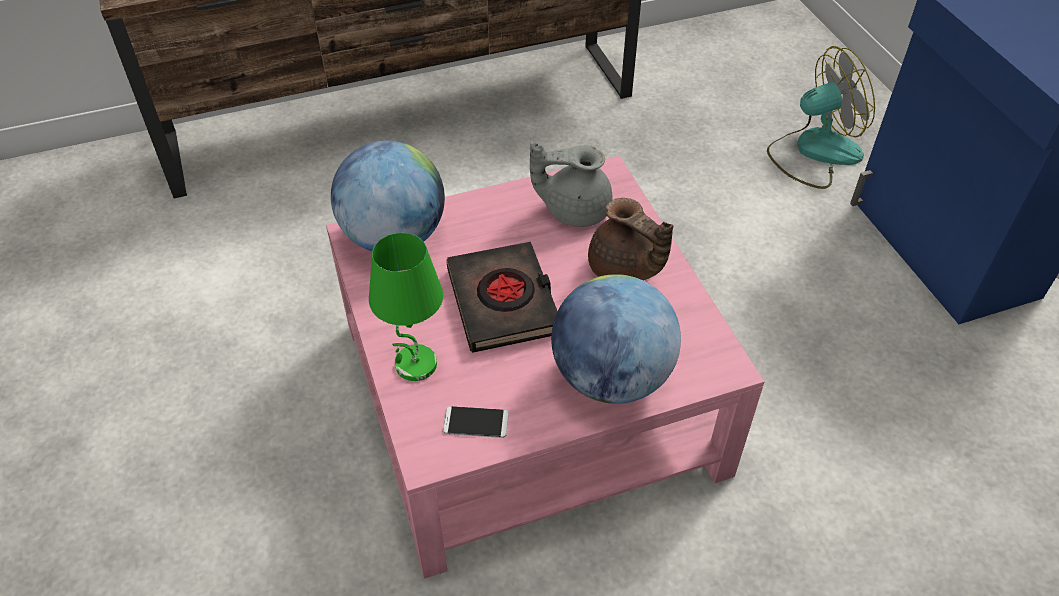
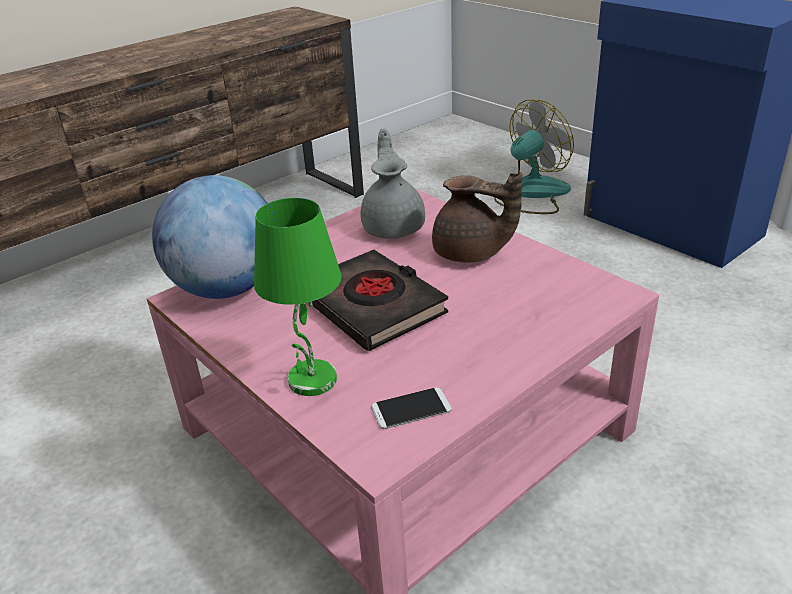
camera: 20 degrees left, 15 degrees down
(574, 209) = (394, 226): grey teapot -> grey teapot turned 105 degrees clockwise
(611, 377) = (520, 331): globe -> none

